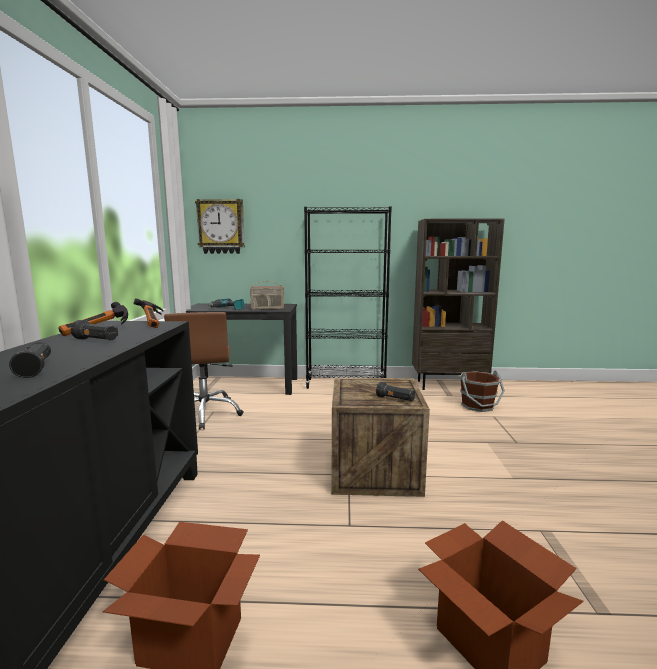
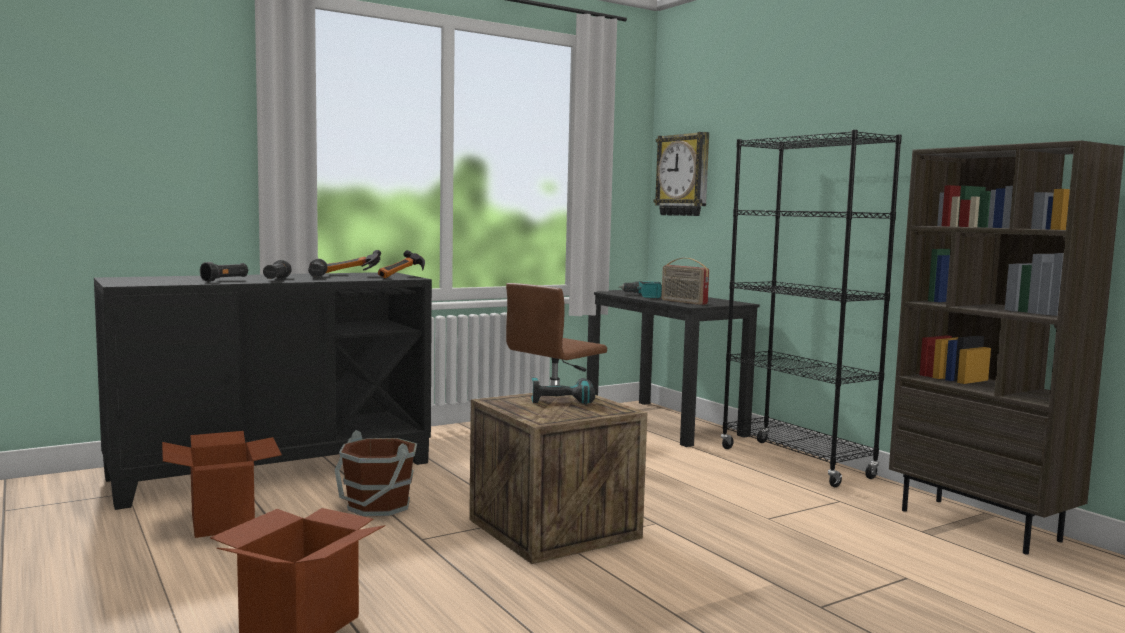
camera: 55 degrees right, 5 degrees down
(363, 386) = (562, 399): none -> power drill
(395, 399) = (540, 413): black flashlight -> black flashlight (276, 279)
(478, 406) = (930, 560): brown bucket -> brown bucket (378, 506)

